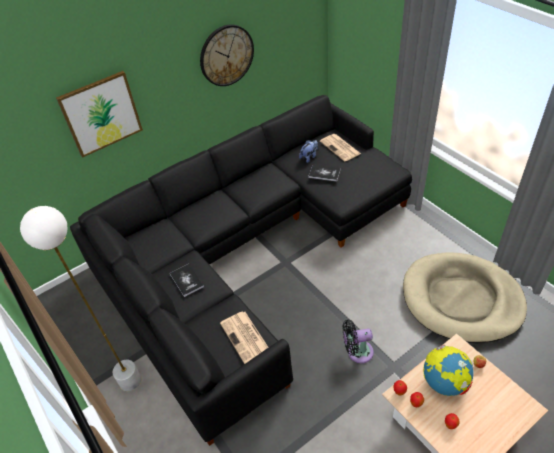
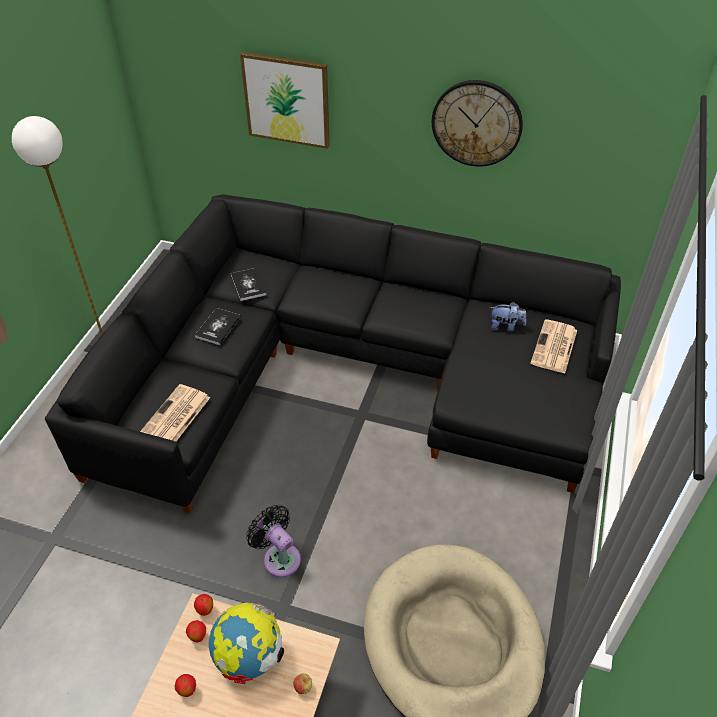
camera: 50 degrees right, 0 degrees up
(324, 173) = (489, 355): book -> book (248, 285)

